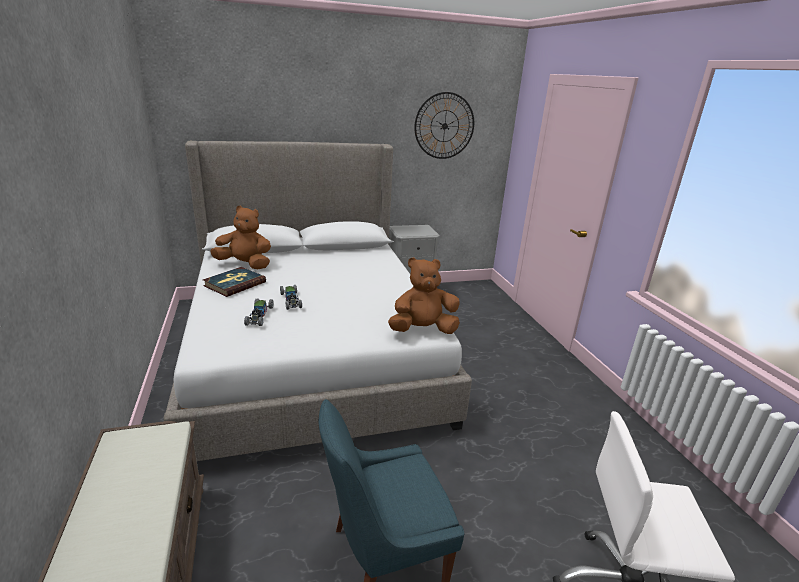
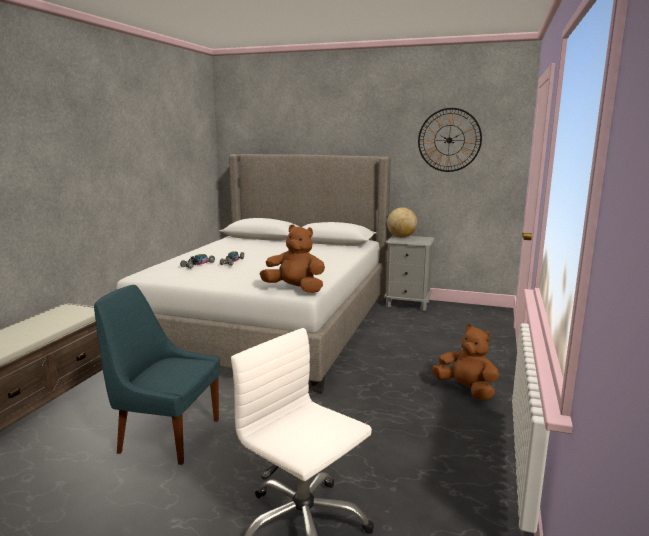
camera: 35 degrees right, 10 degrees down
(234, 284) = (214, 250): book -> none
(245, 265) = (239, 243): brown plush toy -> brown plush toy (466, 389)
(402, 228) = (401, 237): none -> globe

